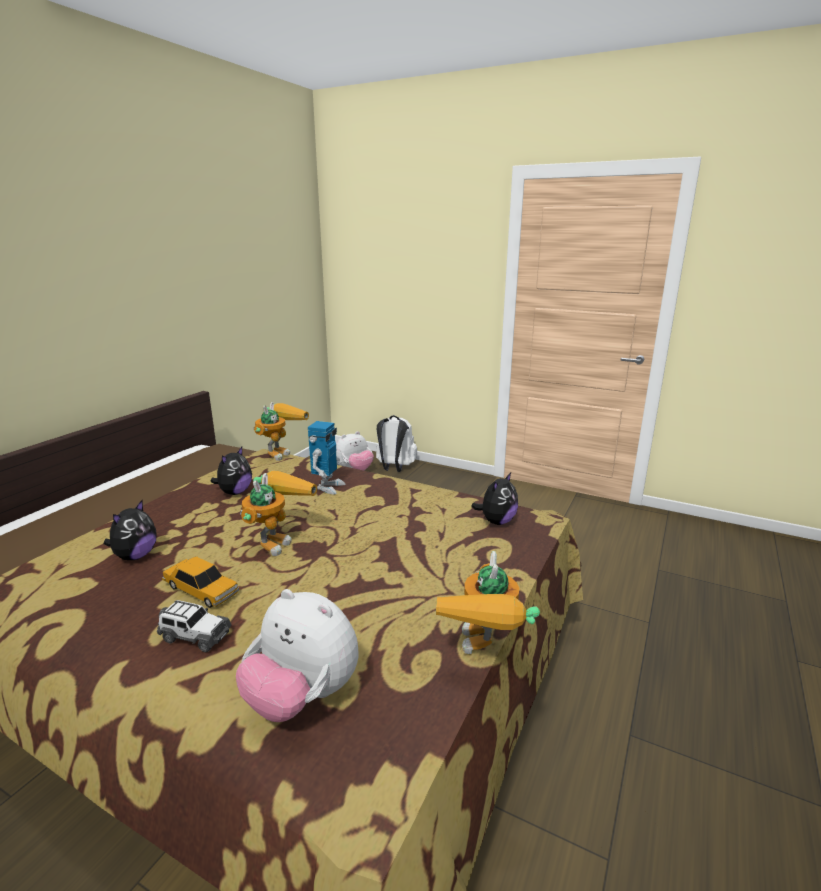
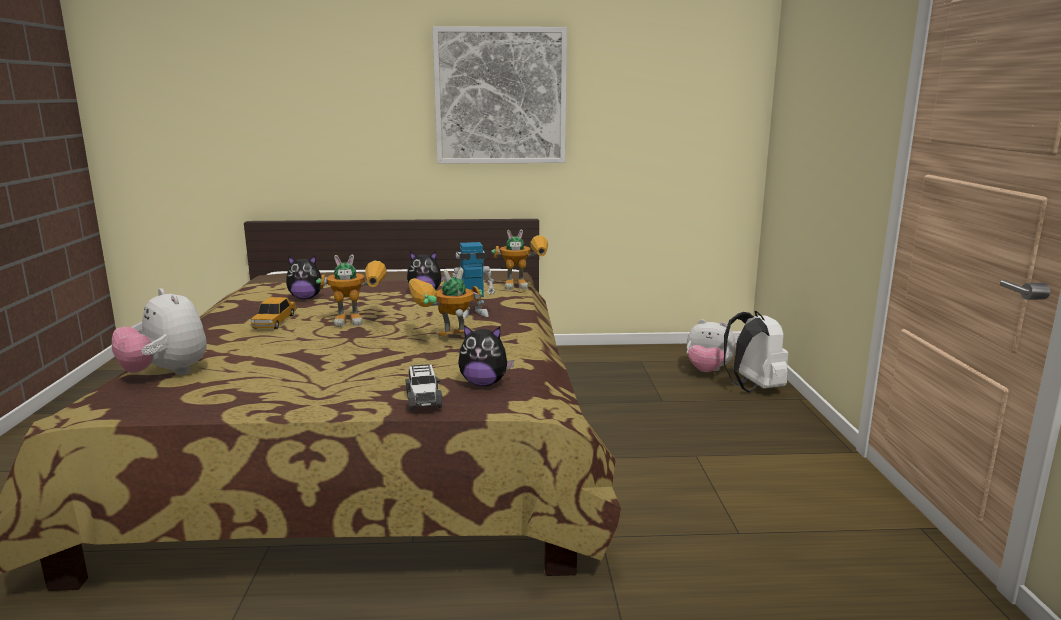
camera: 60 degrees right, 5 degrees down
(146, 272) = (500, 96): none -> picture
(195, 636) = (221, 334): toy car -> toy car (423, 399)
(302, 697) = (166, 373): plush toy -> plush toy turned 45 degrees counterclockwise
(485, 653) = (237, 415): toy robot -> toy robot (442, 341)

